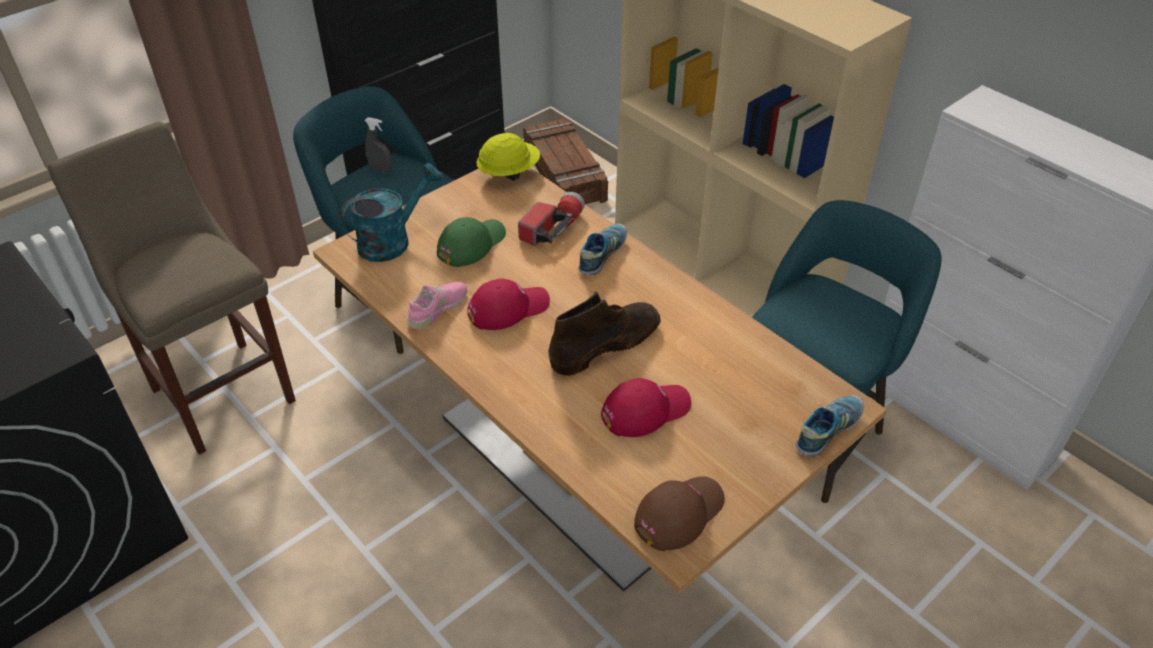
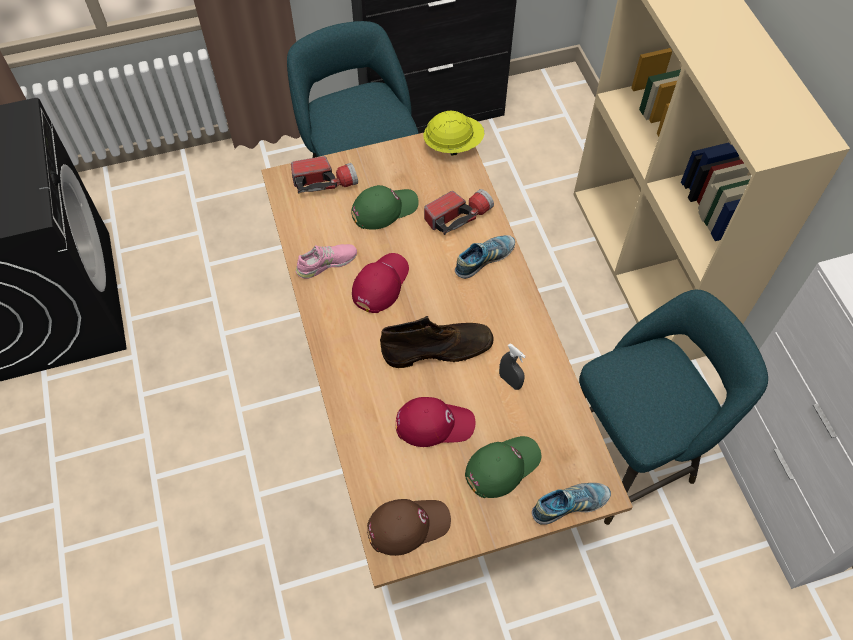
camera: 25 degrees right, 15 degrees up
(220, 390) = (196, 232): beige stool -> none
(381, 170) = (359, 98): grey spray bottle -> grey spray bottle (510, 381)
(392, 240) = (325, 182): turquoise watering can -> flashlight
(508, 308) = (380, 284): red cap -> red cap turned 60 degrees counterclockwise
(565, 173) = (561, 119): crate -> none
(739, 422) = (502, 466): none -> green cap

